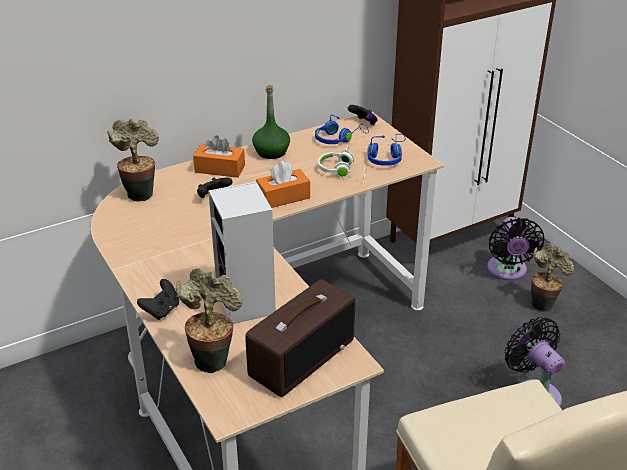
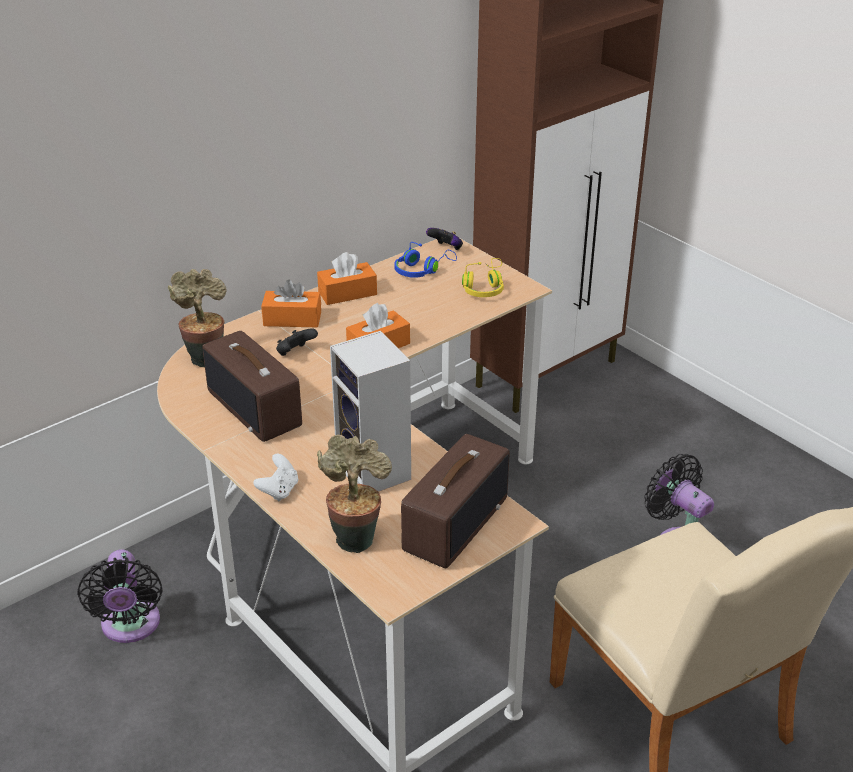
camera: 10 degrees left, 0 degrees up
(162, 310) = (279, 490): black game controller -> white game controller
(166, 239) = (256, 408): none -> radio
(271, 152) = (347, 293): green bottle -> orange tissue box
(342, 171) = (438, 308): white headphones -> none
(386, 157) = (484, 287): blue headphones -> yellow headphones
(507, 271) = (620, 408): black fan -> black fan (130, 626)
(543, 303) = (668, 440): potted plant -> none

